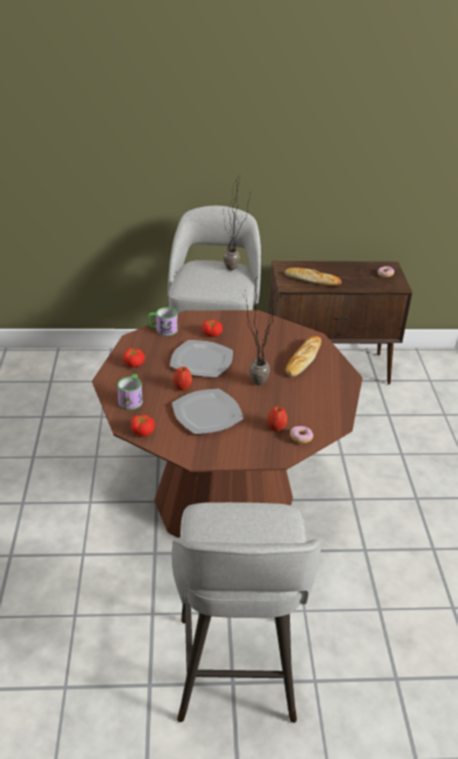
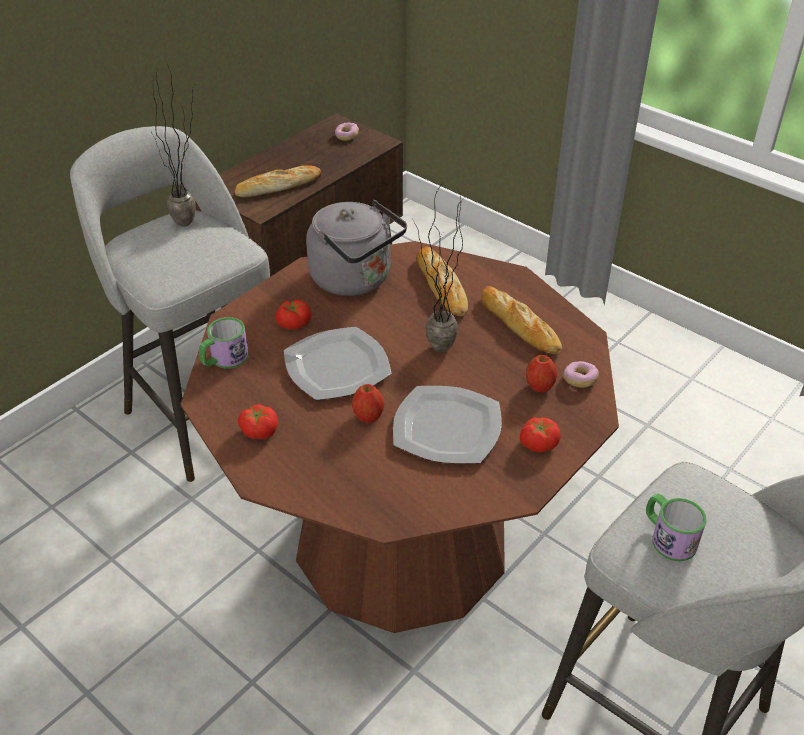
camera: 45 degrees left, 5 degrees up
(131, 399) = (333, 480): mug -> mug (668, 537)
(142, 431) = (412, 509): tomato -> tomato (538, 443)
(267, 333) = (355, 280): none -> grey kettle
(312, 398) = (519, 325): none -> bread

